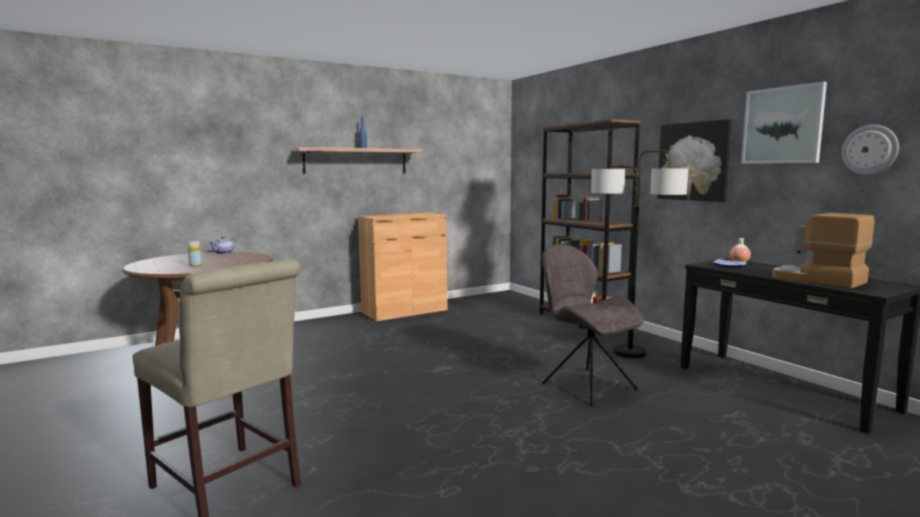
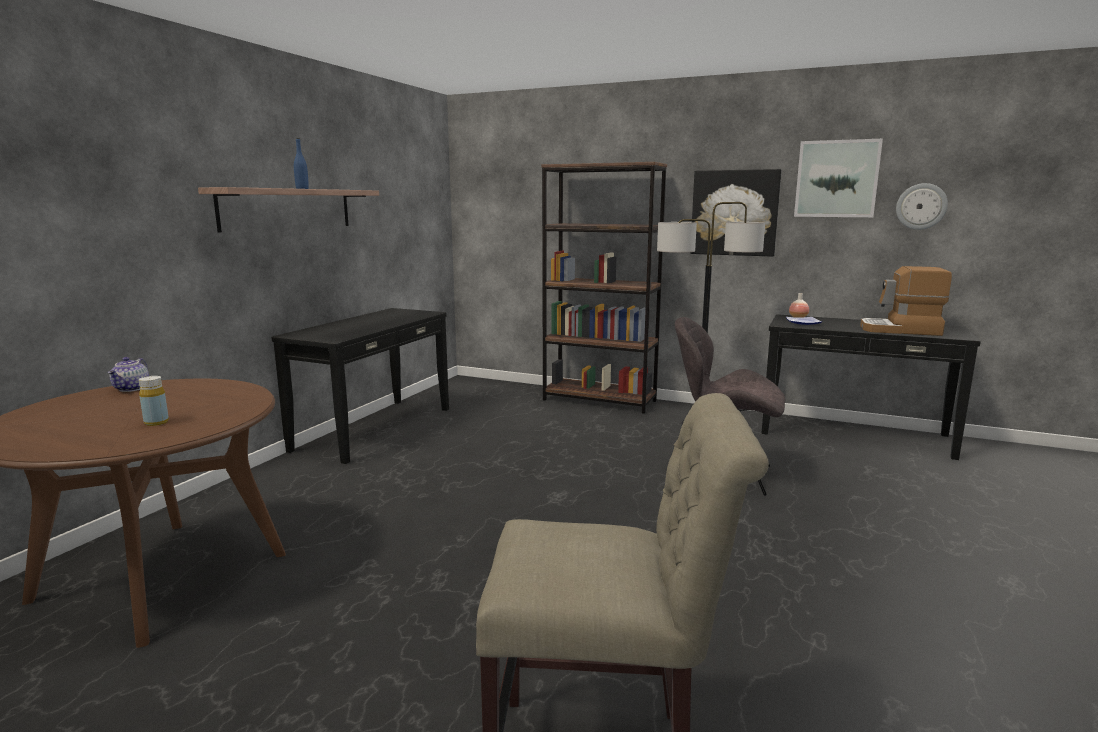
camera: 35 degrees left, 5 degrees up
(404, 311) = (374, 428): brown cabinet -> black console table

